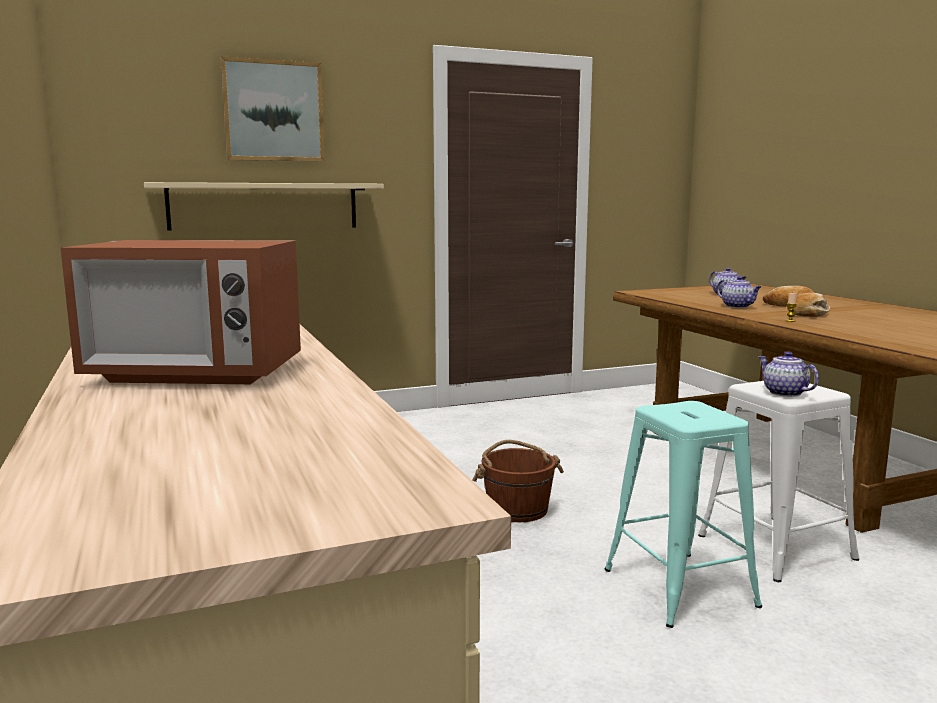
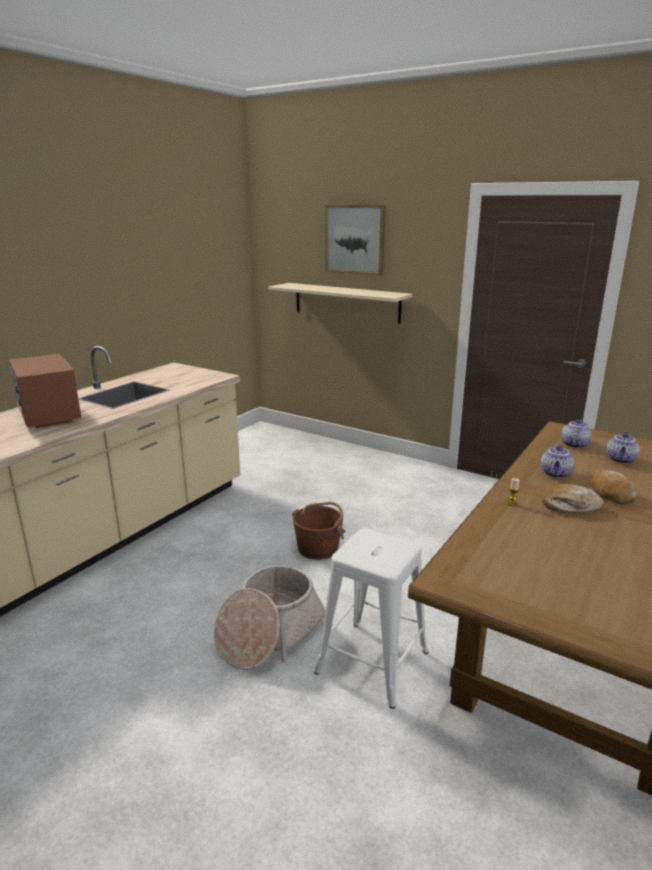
camera: 55 degrees right, 10 degrees up
(679, 588) = (269, 634): turquoise stool -> basket
(783, 393) = (361, 550): teapot -> teapot (574, 444)

